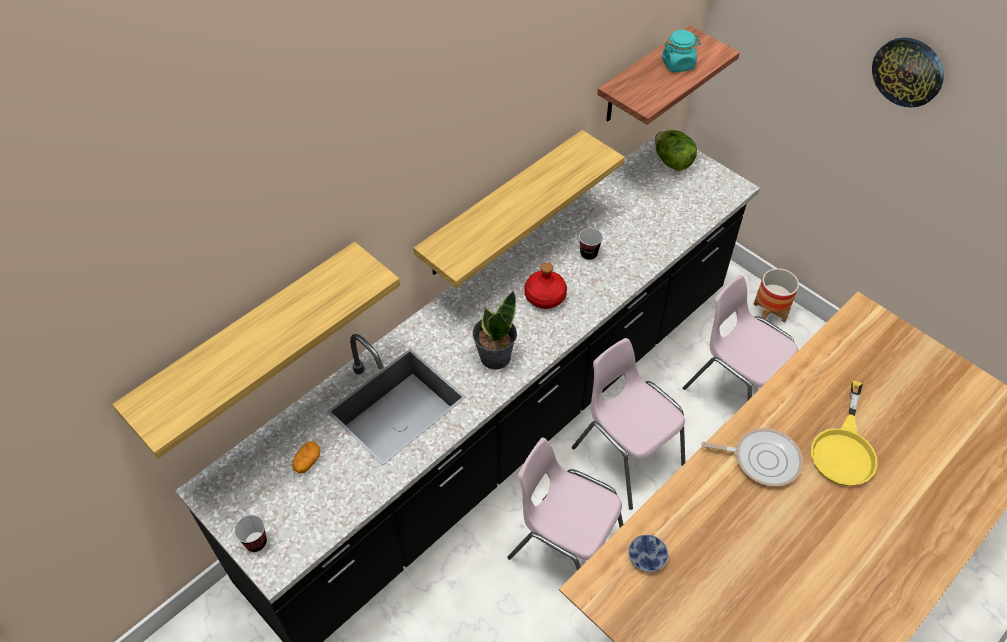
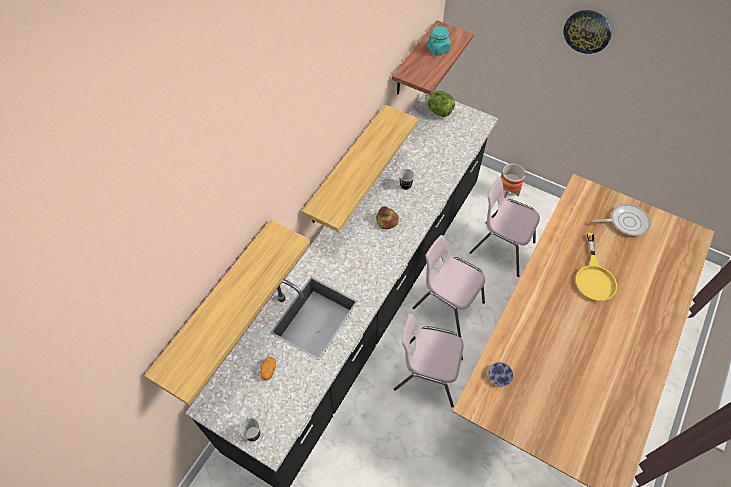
camera: 15 degrees left, 5 degrees up
(494, 356) = (367, 269): potted plant -> none
(544, 297) = (386, 221): red bottle -> bread
(762, 459) = (548, 295): frying pan -> frying pan (626, 222)

